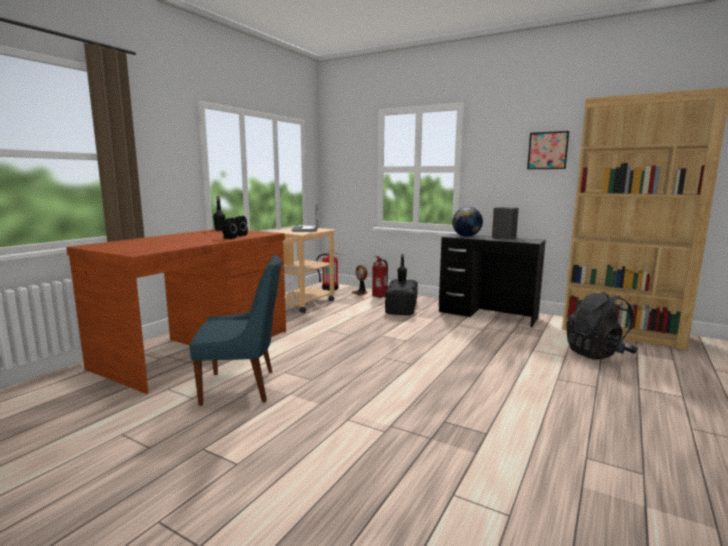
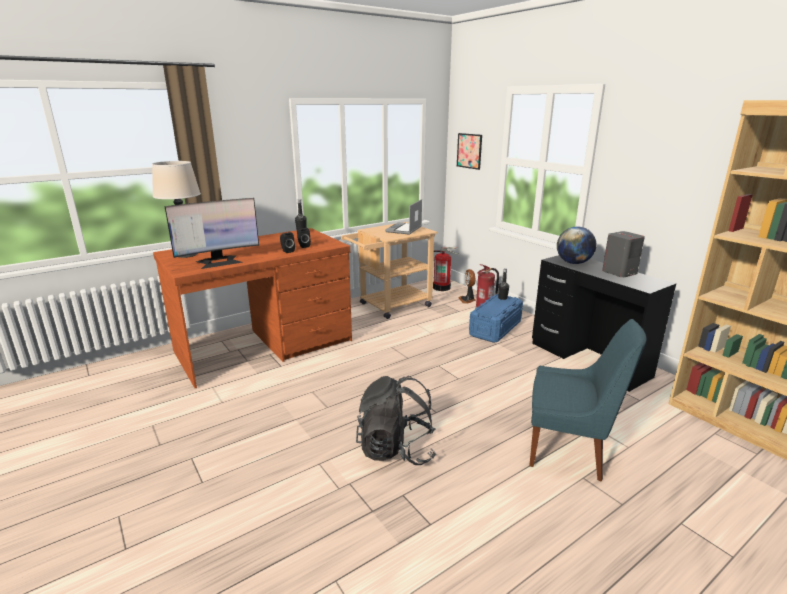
camera: 25 degrees right, 10 degrees up
(116, 245) = (187, 255): none -> beige table lamp
(166, 246) = (219, 262): none -> monitor
(242, 387) = (266, 400): blue chair -> blue chair (569, 450)
(401, 307) = (495, 328): black storage box -> blue storage box
(547, 150) = (704, 160): picture -> picture (469, 151)
(598, 353) = (679, 455): black backpack -> black backpack (396, 449)

